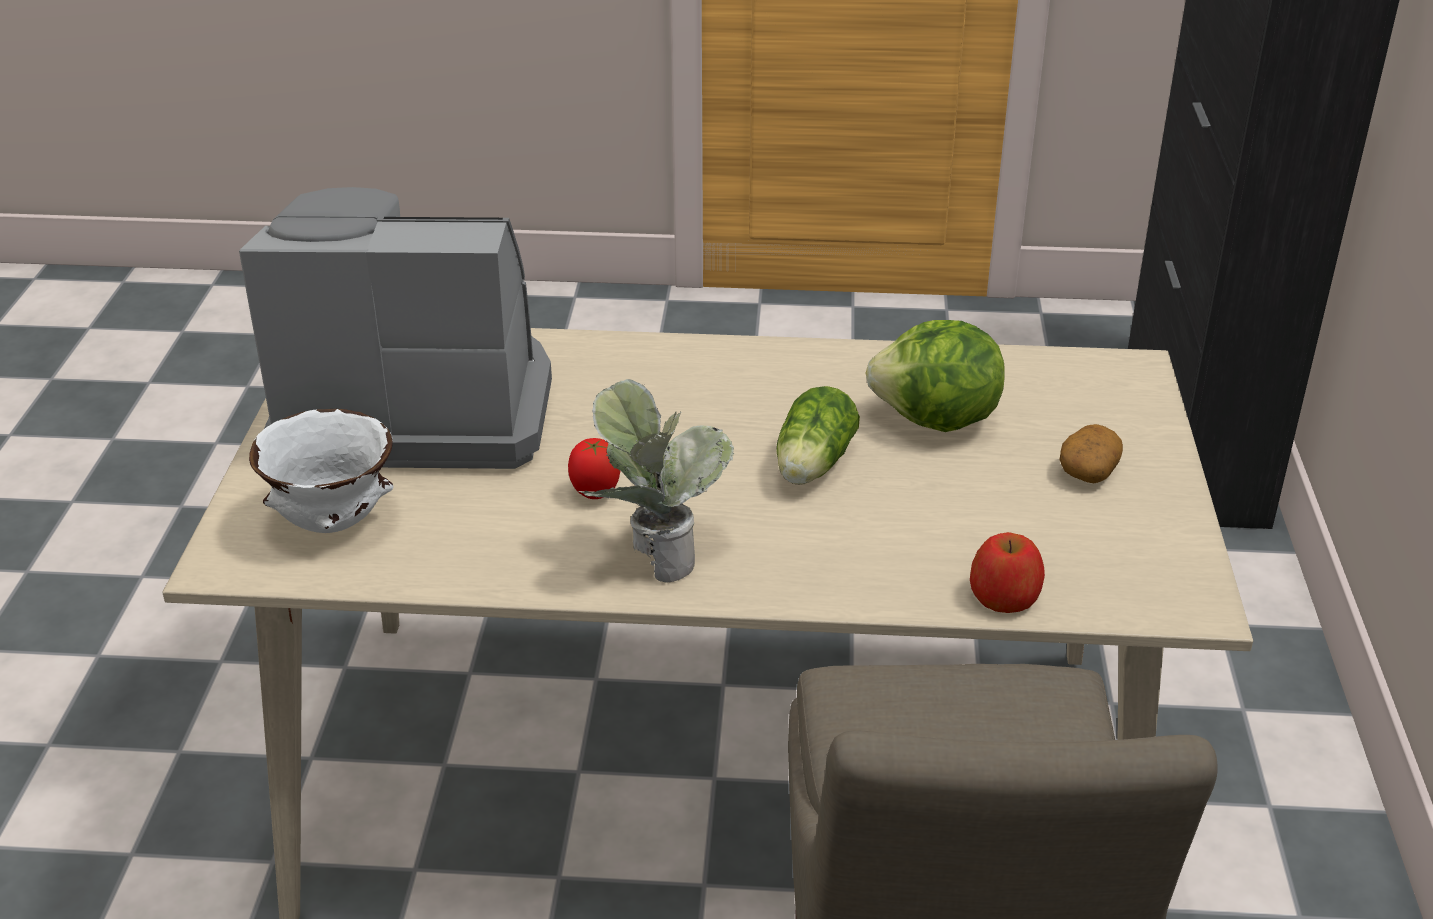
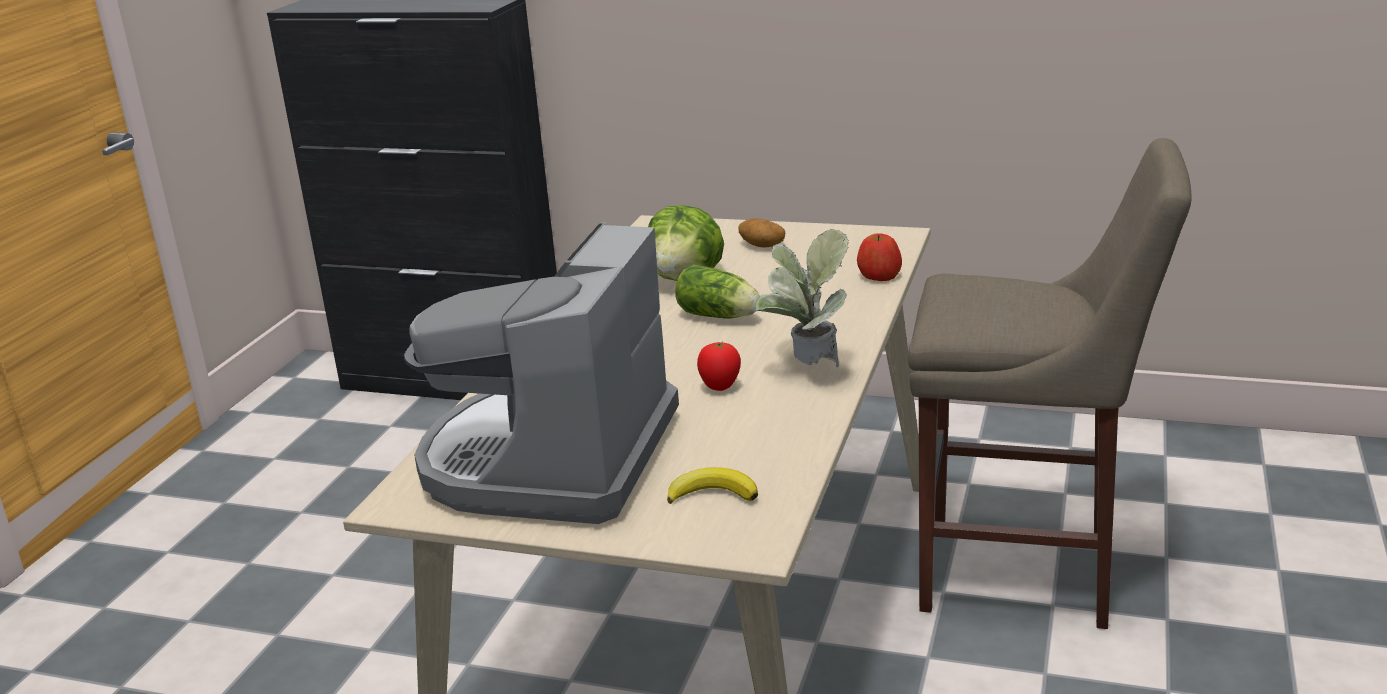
camera: 75 degrees left, 10 degrees down
(335, 522) = (712, 493): white bowl -> banana

